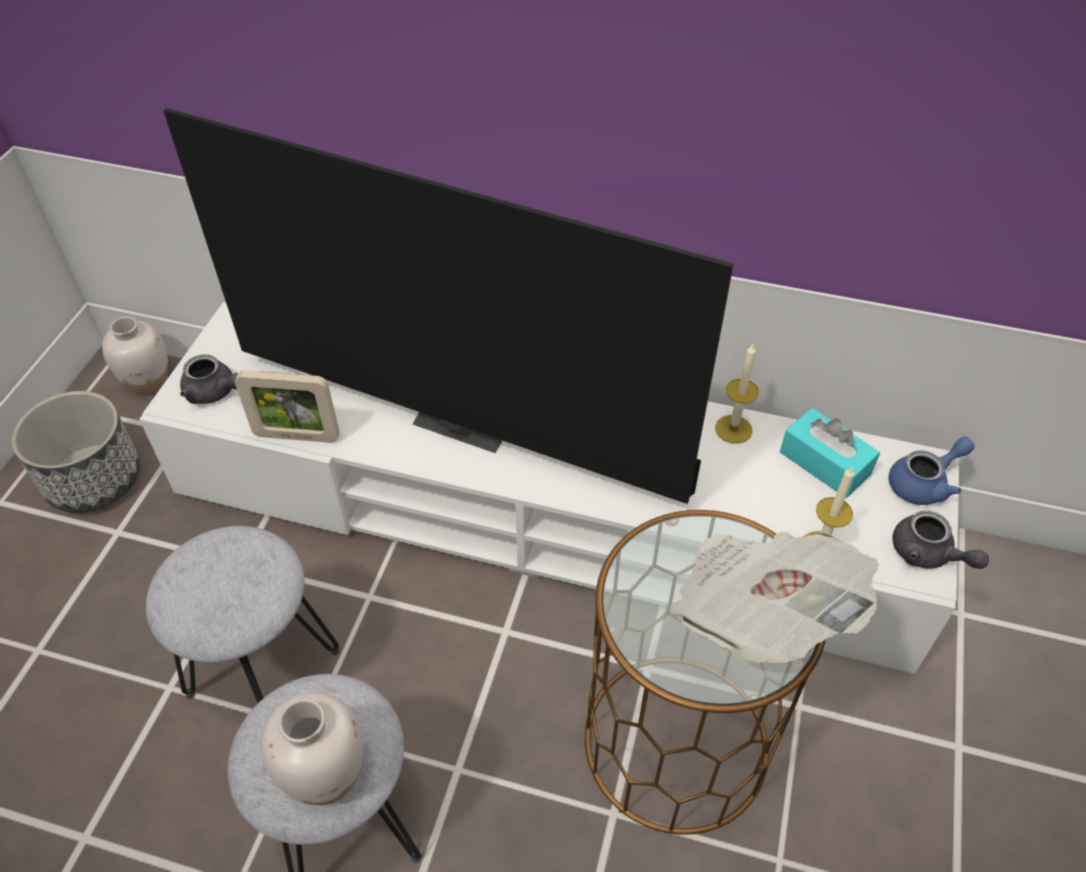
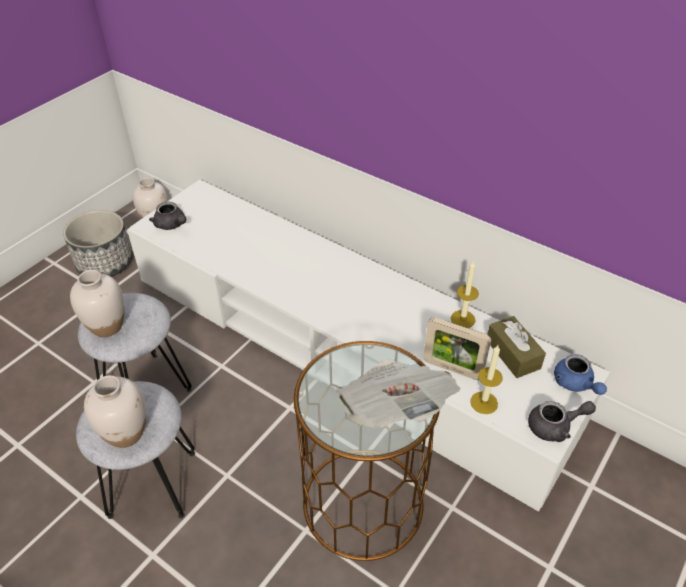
camera: 20 degrees right, 5 degrees down
(201, 602) = (106, 326): none -> white vase
(297, 436) = (204, 258): picture frame -> picture frame (452, 369)
(468, 417) = (304, 272): television -> none
(824, 463) = (513, 354): turquoise tissue box -> brown tissue box
(924, 483) = (575, 384): blue teapot -> blue teapot turned 75 degrees clockwise
(928, 555) = (555, 427): grey teapot -> grey teapot turned 75 degrees counterclockwise

